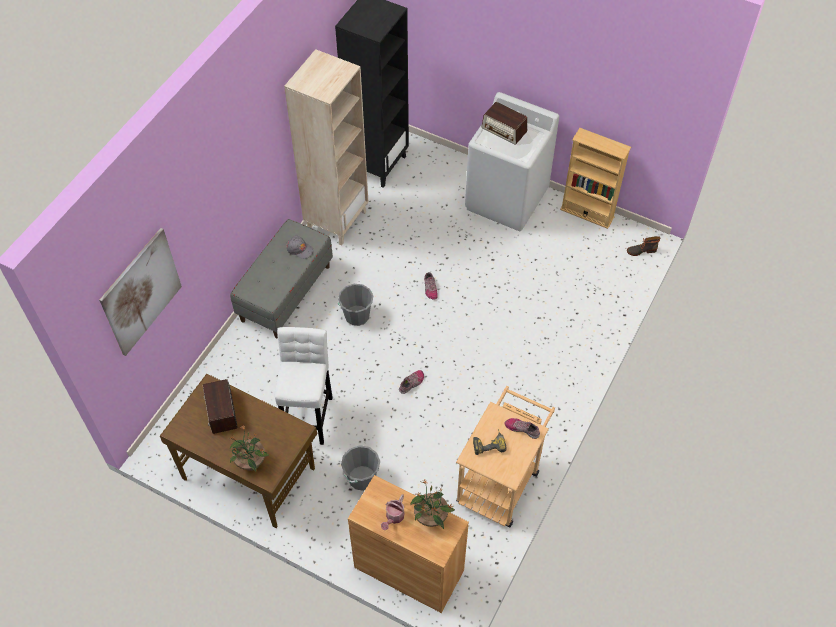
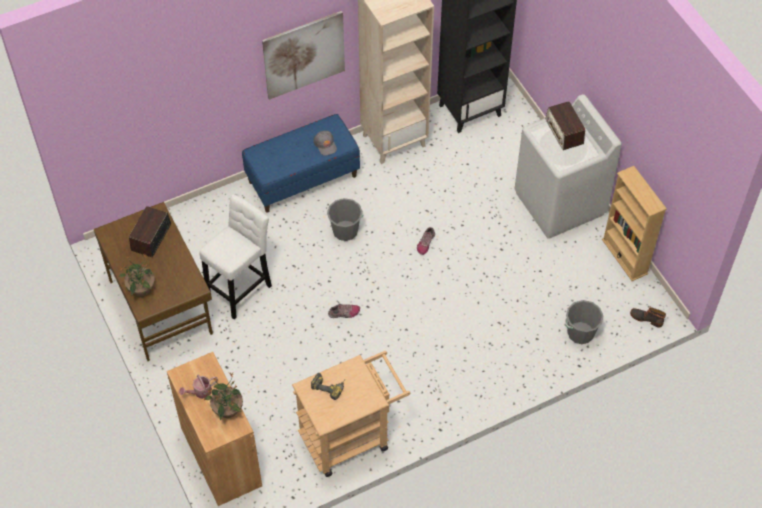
camera: 35 degrees right, 0 degrees up
(141, 292) = (133, 103): picture -> picture (304, 55)
(285, 293) = (302, 178): grey bench -> blue bench
(362, 478) = (242, 364): grey bucket -> grey bucket (580, 333)
(522, 429) = (366, 392): shoe -> none

